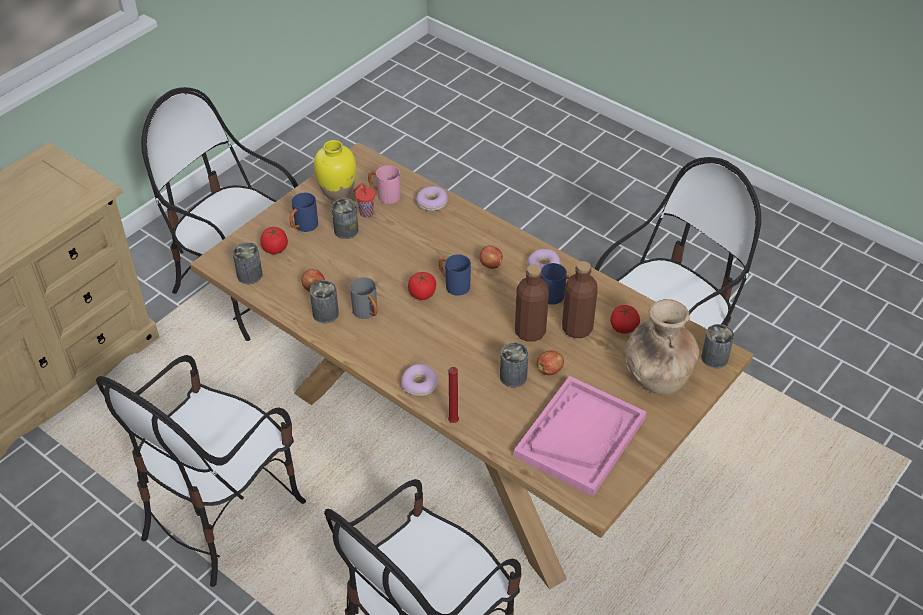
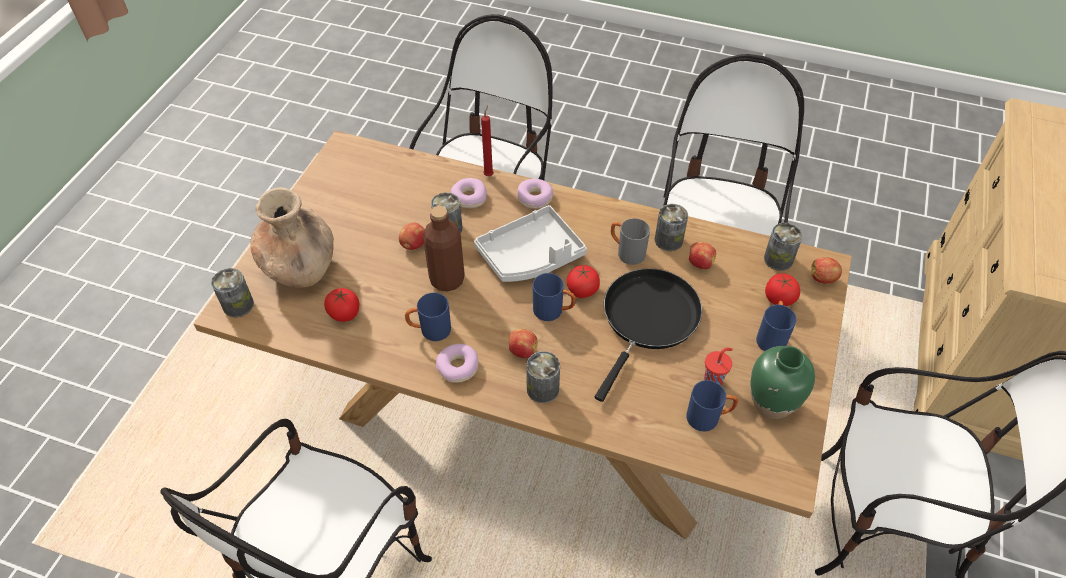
camera: 160 degrees right, 5 degrees up
(229, 253) = (823, 278): none -> apple
(337, 192) = (772, 404): yellow vase -> green vase
(346, 230) = (719, 347): can -> can (542, 389)
(384, 196) = (709, 417): pink mug -> blue mug
(384, 261) = (648, 319): none -> black frying pan
(432, 203) = (641, 425): donut -> donut (468, 198)
(450, 332) = (531, 256): none -> grey tray
(577, 328) = (396, 297): brown bottle -> none
(580, 436) = (368, 192): pink tray -> none

